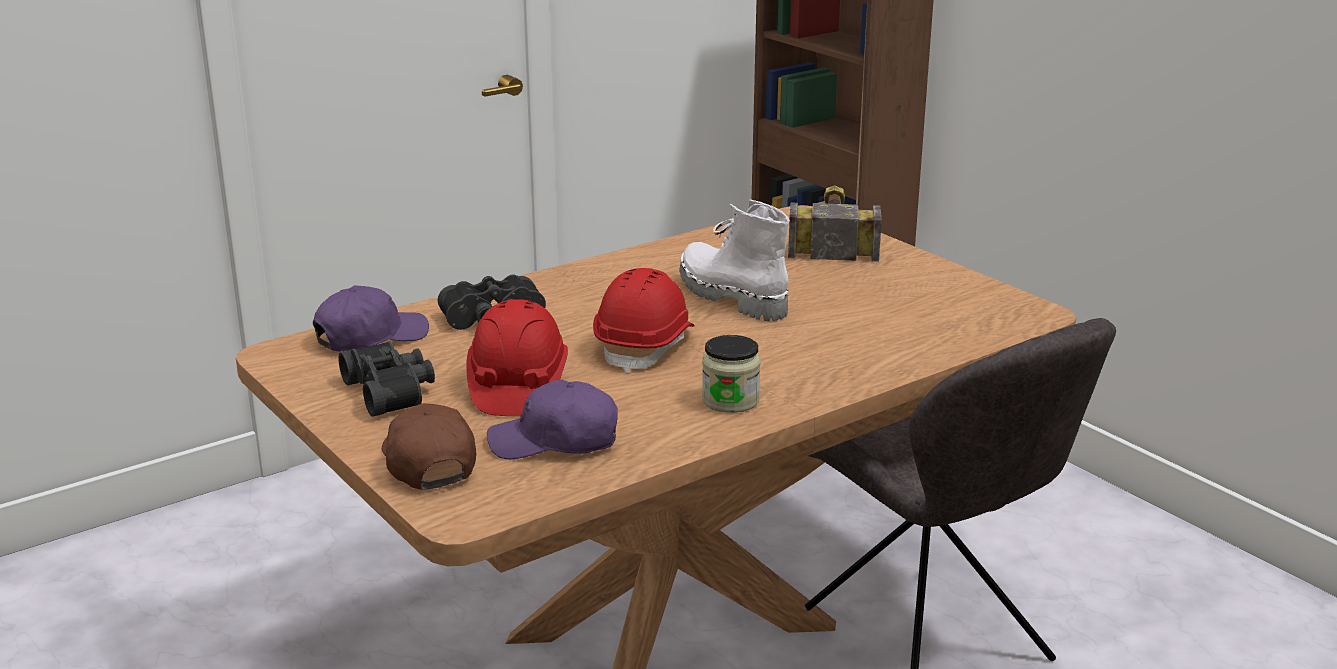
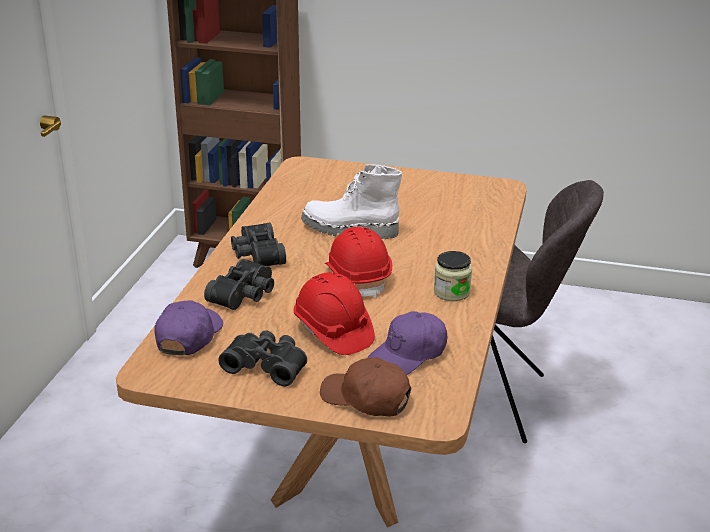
camera: 40 degrees left, 5 degrees up
(578, 287) = (256, 255): none -> black binoculars
(833, 234) = (338, 171): hammer -> none

